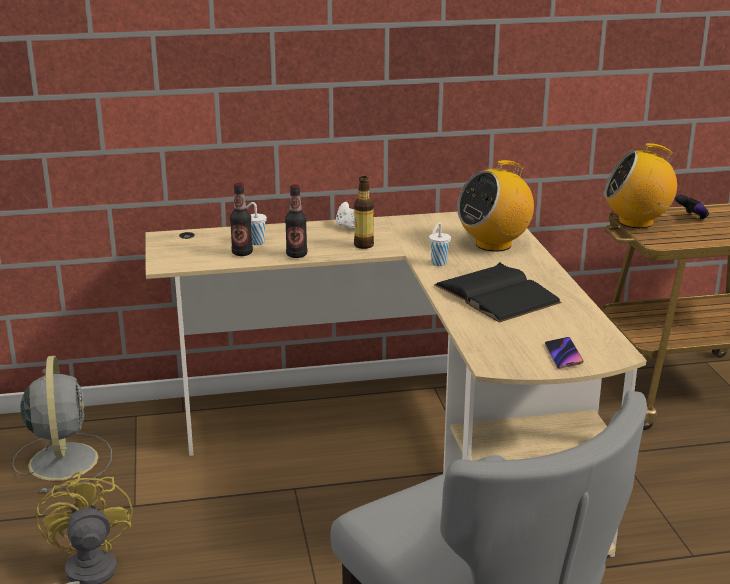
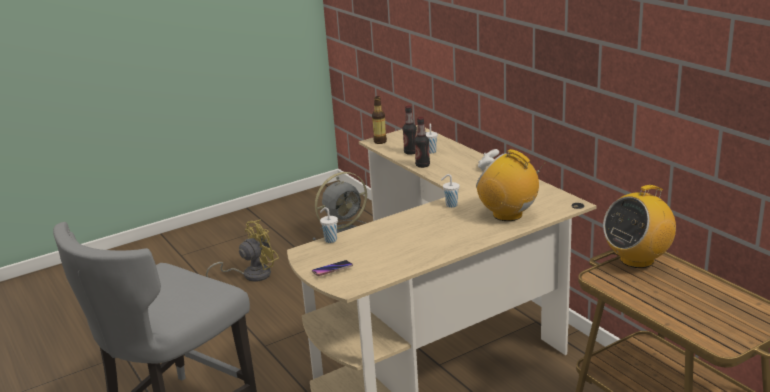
camera: 70 degrees right, 0 degrees up
(363, 245) = (459, 178): bottle -> bottle (380, 141)
(472, 344) = (330, 240): none -> white cup
(496, 294) = (415, 232): black book -> none
(636, 222) = (637, 259): radio -> radio turned 105 degrees counterclockwise
(692, 217) = (690, 284): game controller -> none

